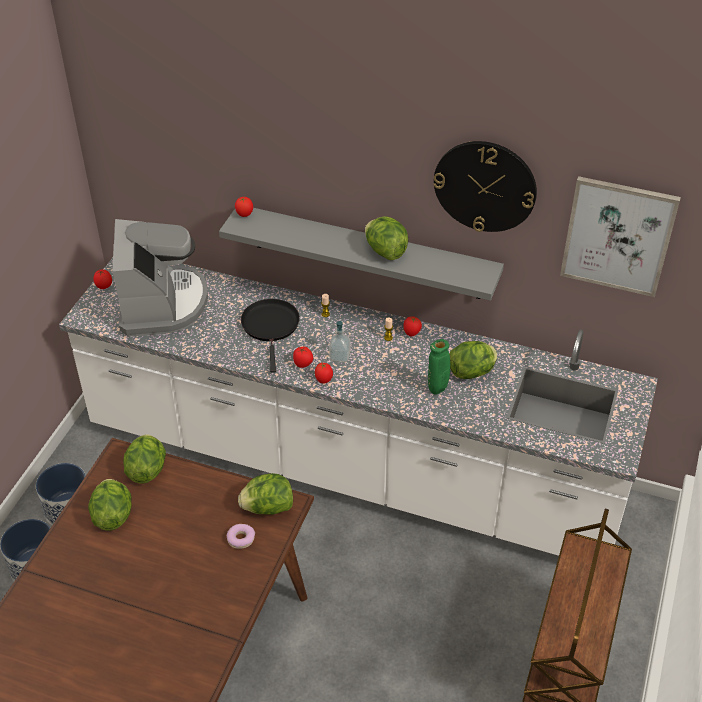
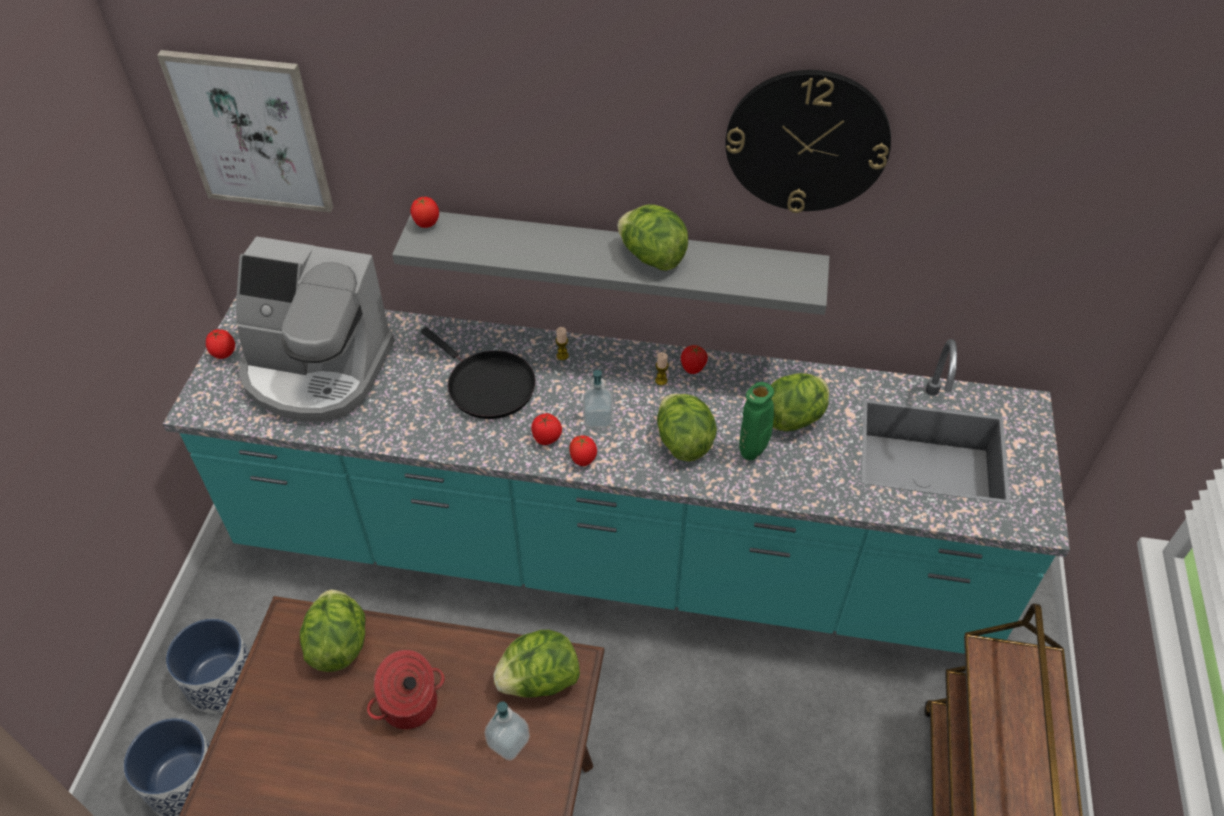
camera: 10 degrees left, 5 degrees up
(113, 515) = (297, 733): lettuce -> lettuce (683, 441)
(162, 304) = (317, 370): coffee machine -> coffee machine turned 120 degrees clockwise
(184, 510) = (410, 706): none -> cooking pot
(241, 539) = (508, 742): donut -> soap dispenser
(271, 327) = (487, 386): black frying pan -> black frying pan turned 150 degrees clockwise
(351, 466) = (612, 552): white counter -> turquoise counter
(618, 236) = (1014, 197): picture -> picture (252, 132)

